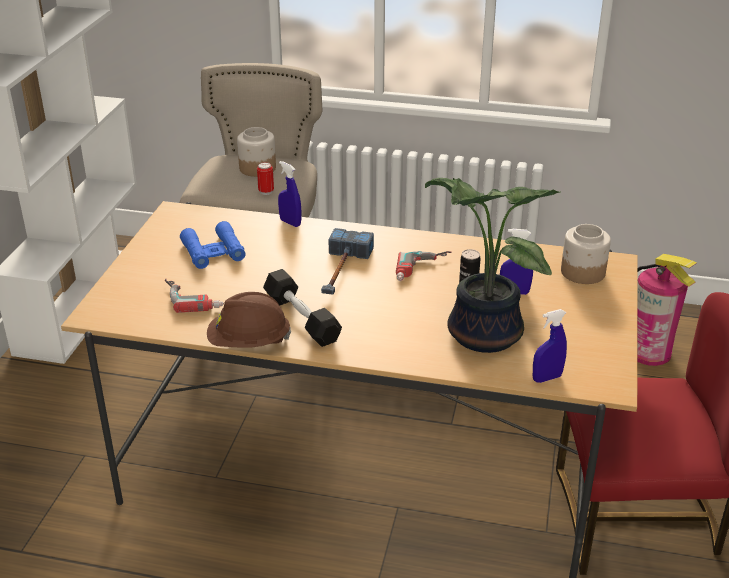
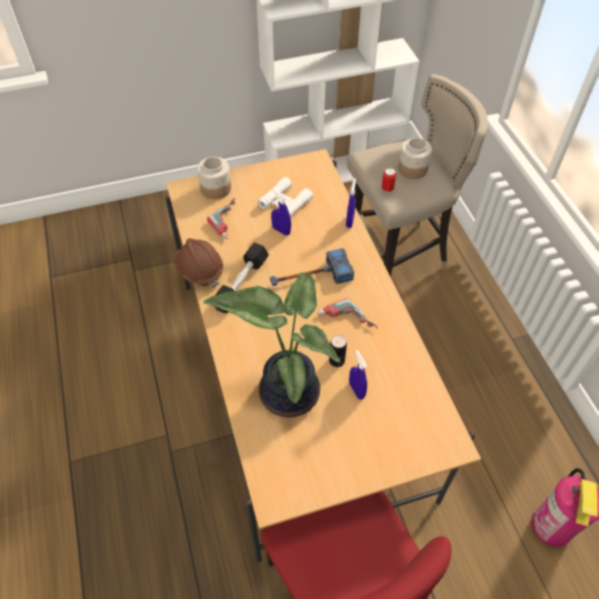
camera: 60 degrees right, 20 degrees up
(213, 252) = (285, 203): blue binoculars -> white binoculars
(547, 378) = (259, 453): blue spray bottle -> blue spray bottle (281, 231)
(582, 272) = (419, 426): jar -> jar (215, 188)

